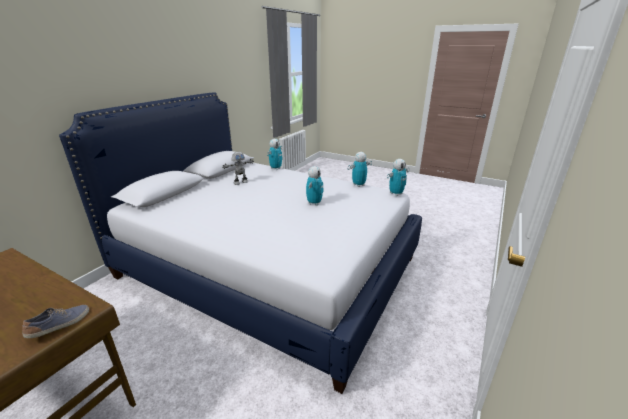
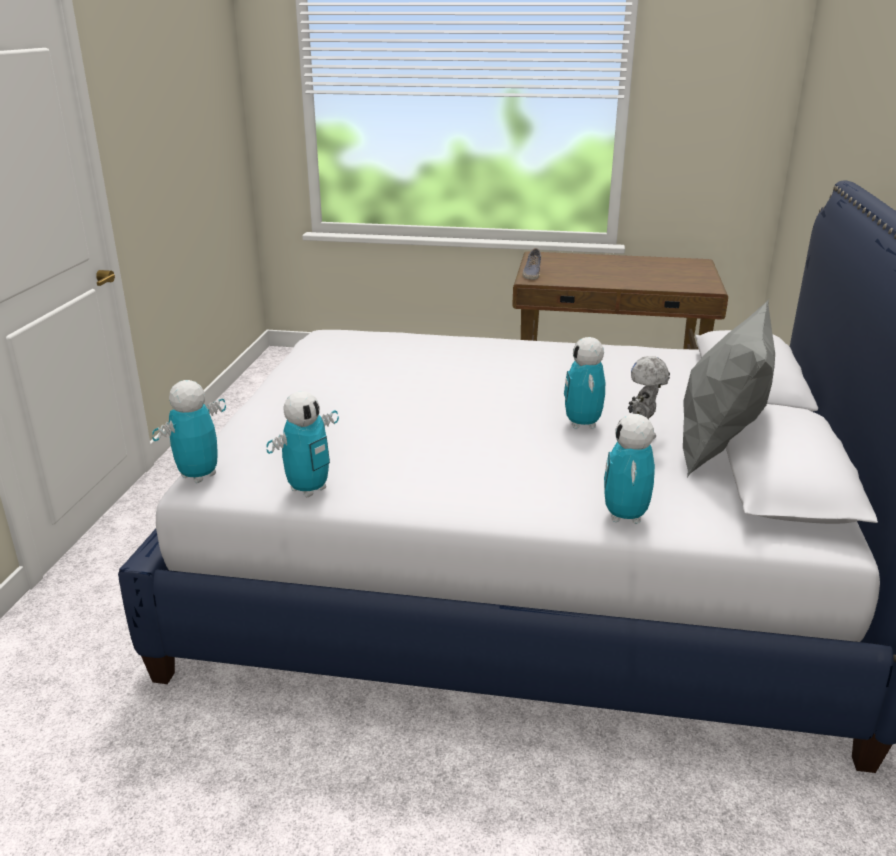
camera: 160 degrees right, 0 degrees up
(223, 177) = (717, 450): none -> grey pillow
(314, 203) = (401, 416): toy robot -> toy robot (582, 424)

